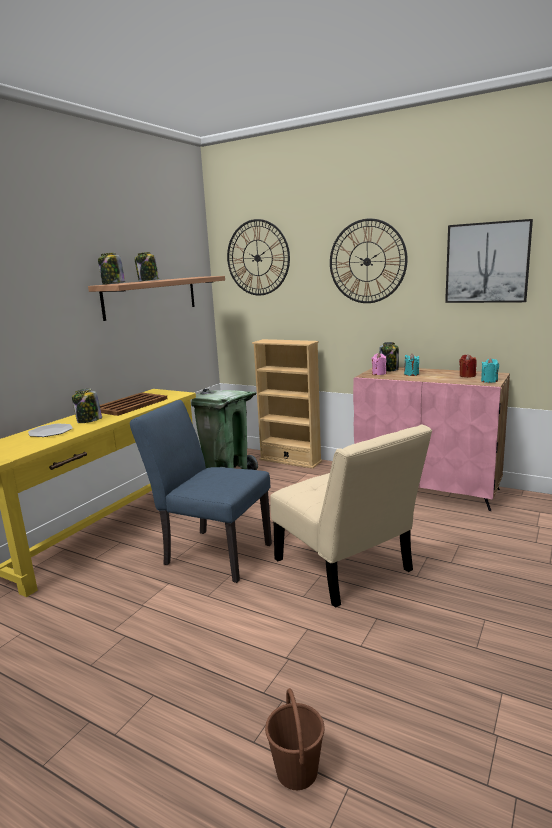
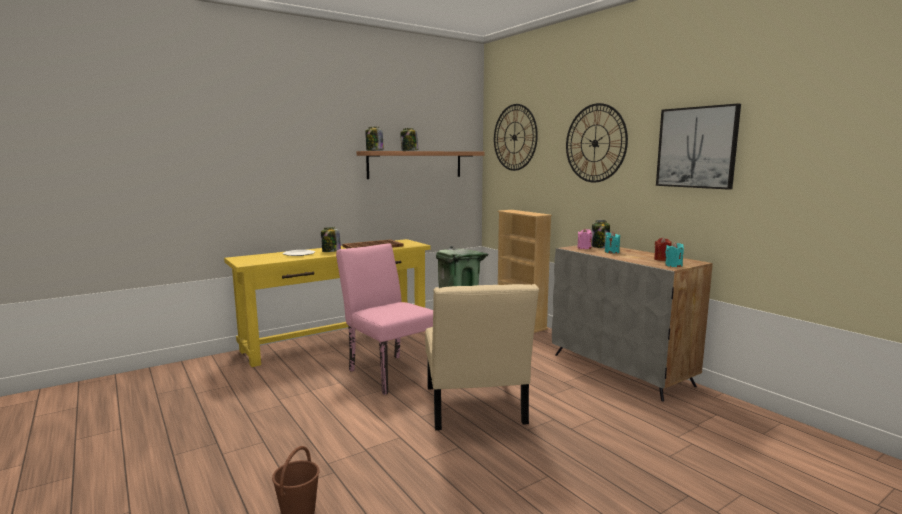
camera: 25 degrees right, 5 degrees down
(211, 552) = (388, 371): blue chair -> pink chair
(428, 488) = (621, 370): pink cabinet -> grey cabinet

